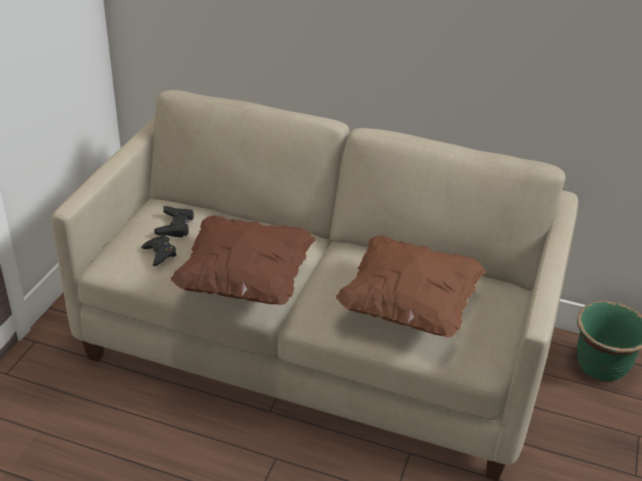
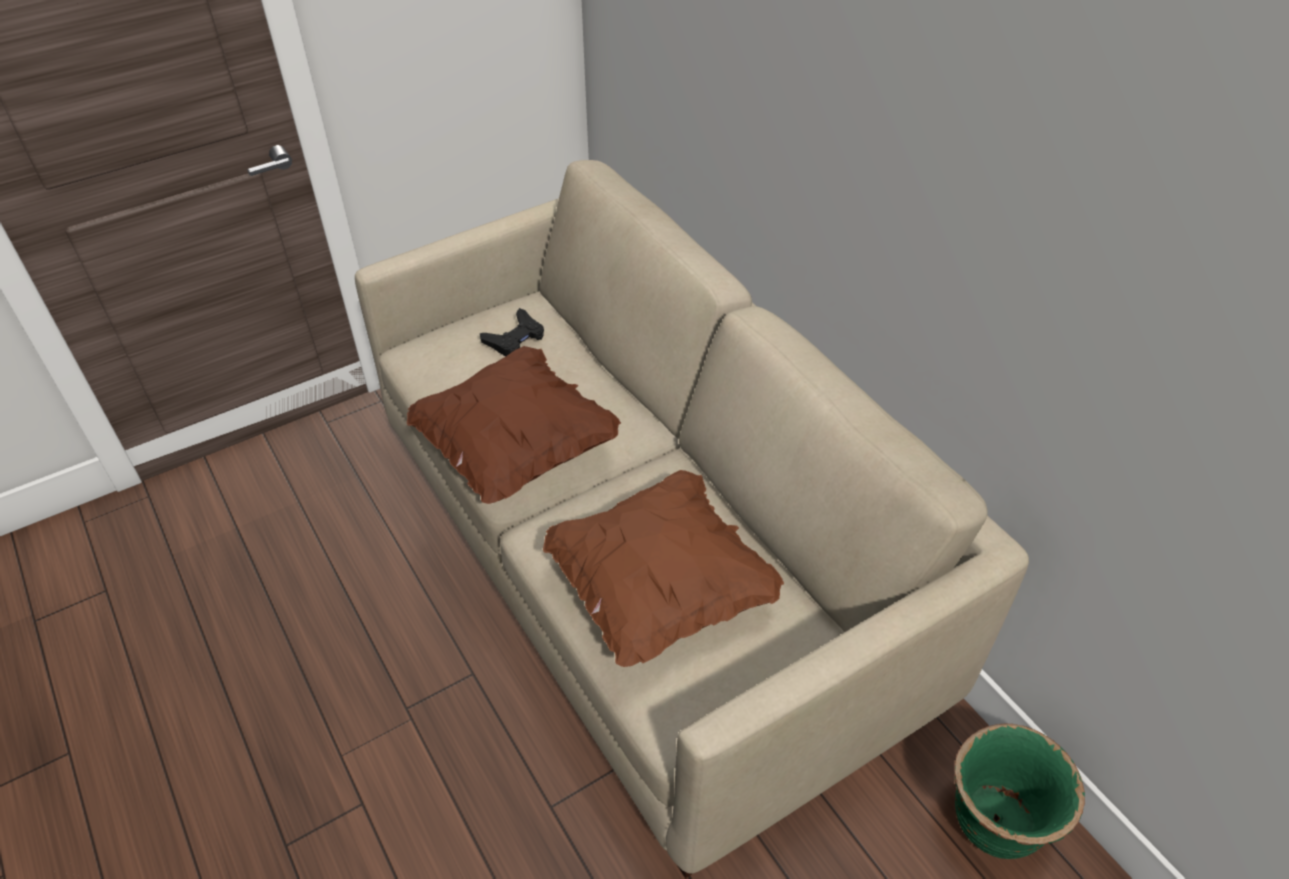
camera: 40 degrees right, 10 degrees up
(160, 253) = (463, 366): black game controller -> none

